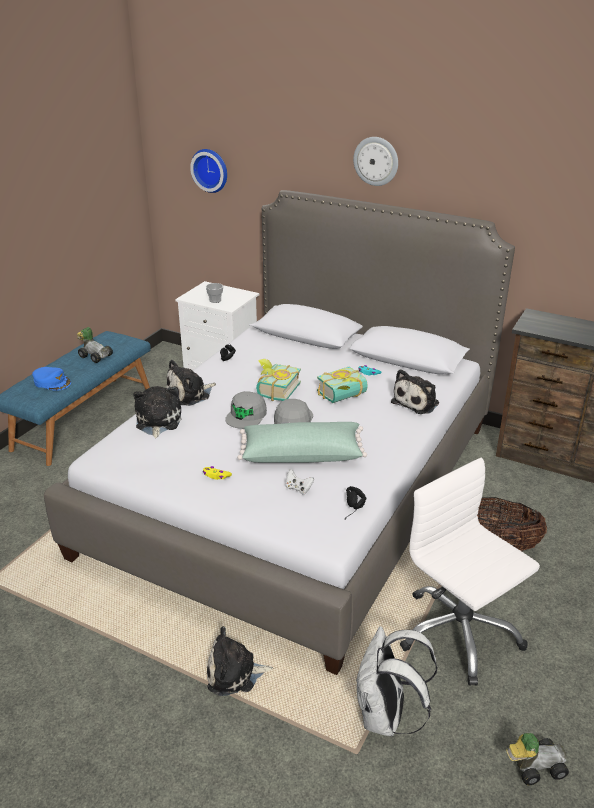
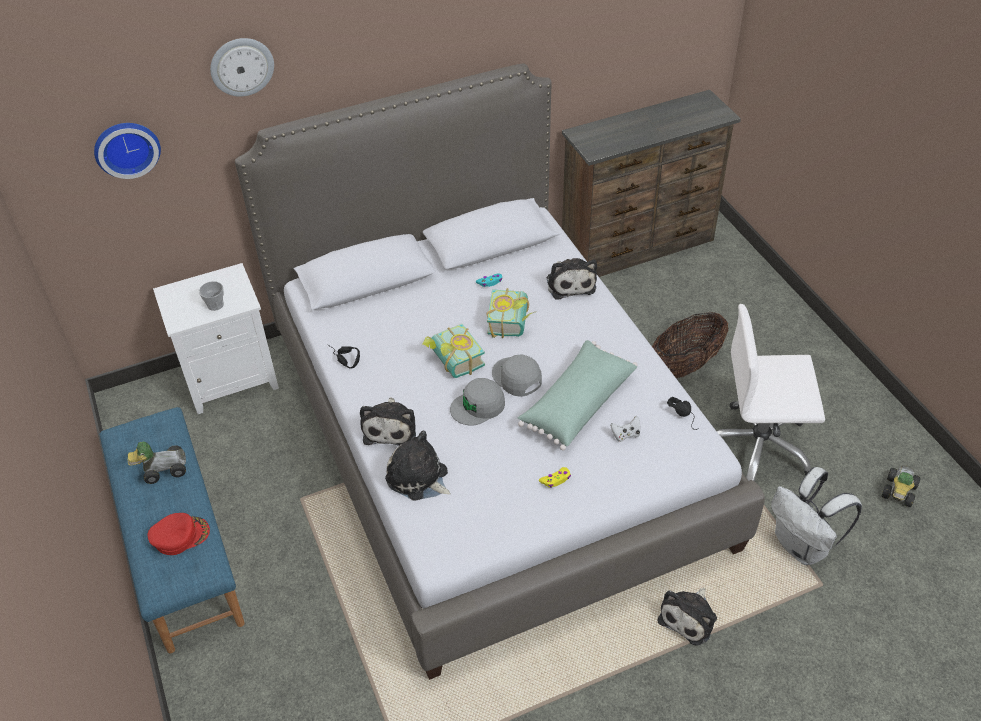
camera: 50 degrees left, 15 degrees up
(52, 382) = (180, 535): blue cap -> red cap
(246, 415) = (478, 406): grey cap -> grey cap turned 90 degrees clockwise
(376, 161) = (369, 49): wall clock -> wall clock (242, 66)

